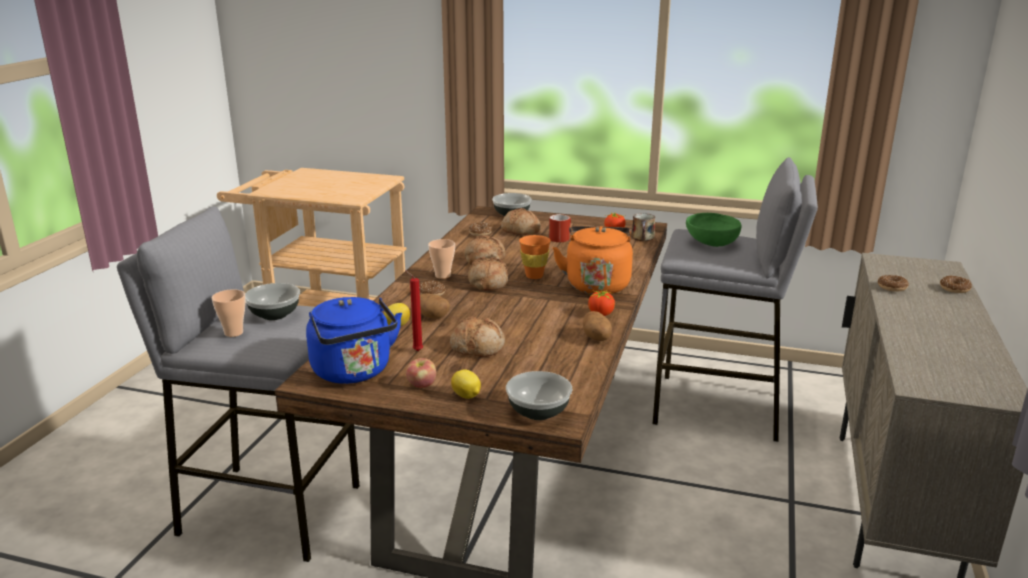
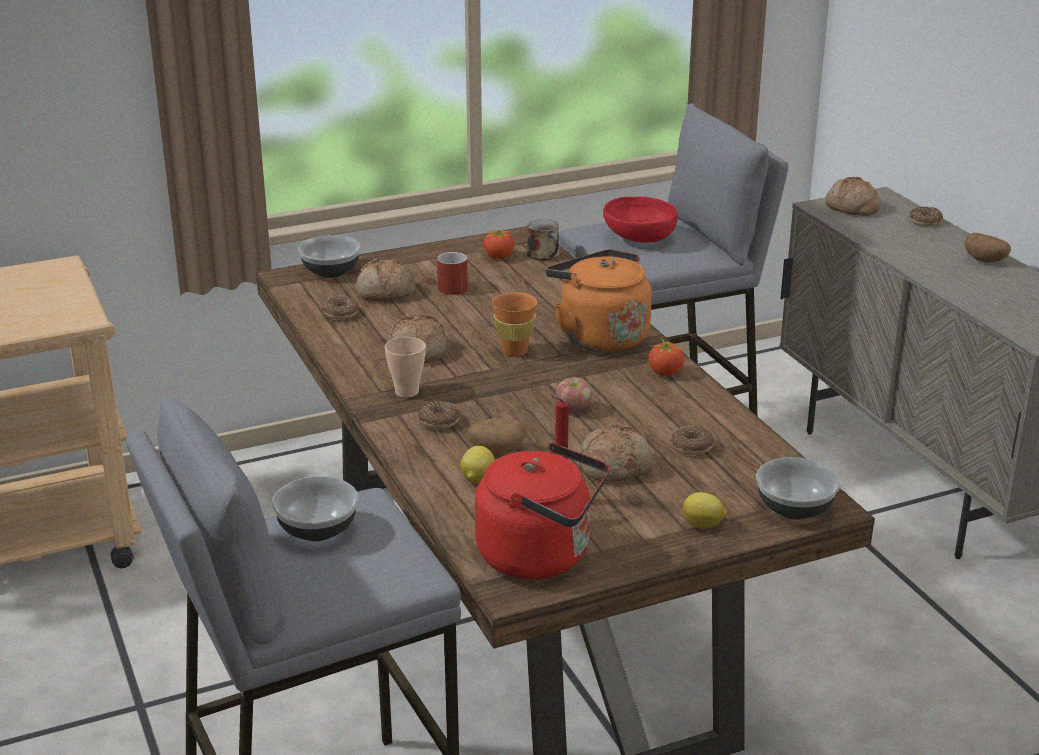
camera: 40 degrees left, 5 degrees up
(233, 333) = (314, 576): cup -> none
(354, 372) = (541, 556): blue kettle -> red kettle
(422, 385) = (638, 535): apple -> apple (574, 409)
(487, 283) = (477, 381): bread -> bread (851, 208)
(597, 338) = (709, 403): potato -> potato (985, 260)
(711, 243) = (638, 238): green bowl -> red bowl
(892, 287) = (877, 238): donut -> donut (692, 447)

